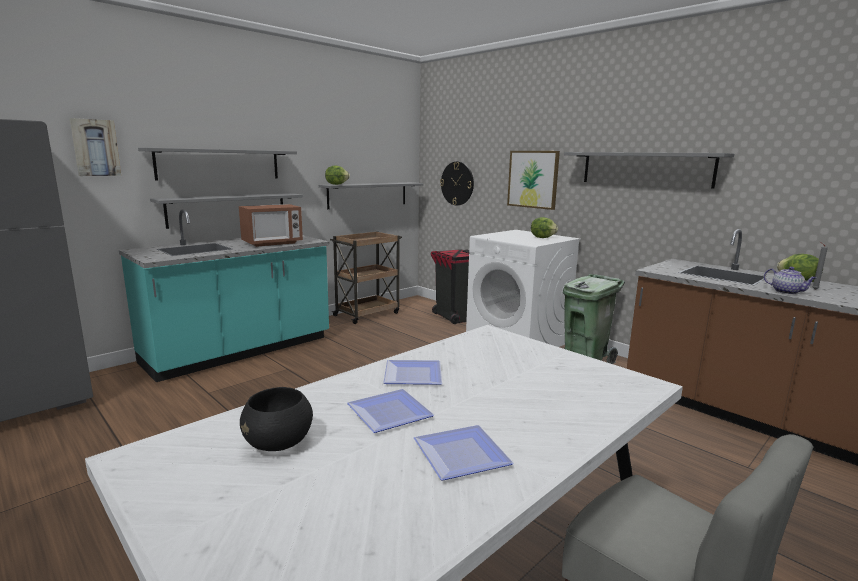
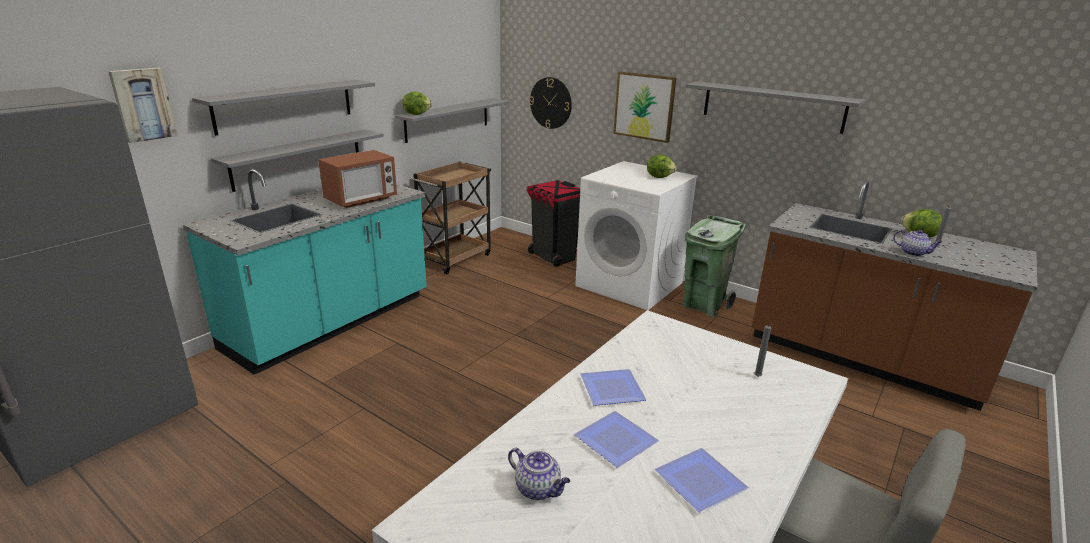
camera: 10 degrees left, 10 degrees up
(279, 443) = (538, 489): black bowl -> teapot
(577, 378) = (758, 377): none -> grey candle

